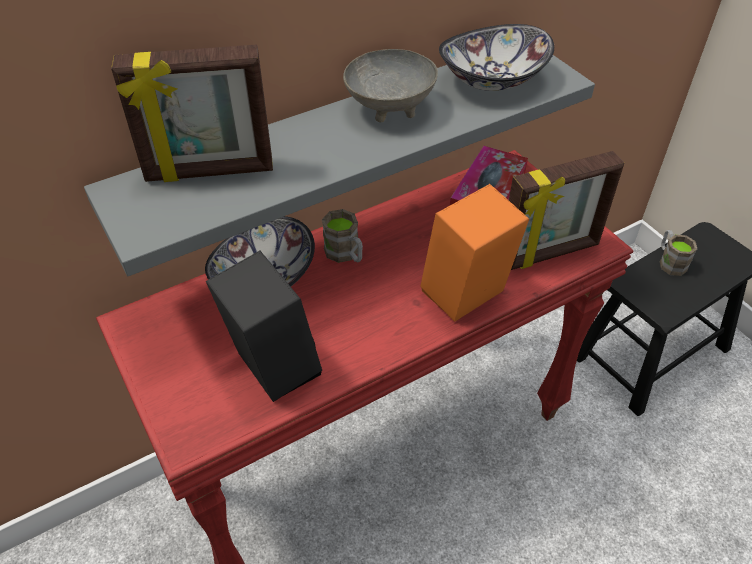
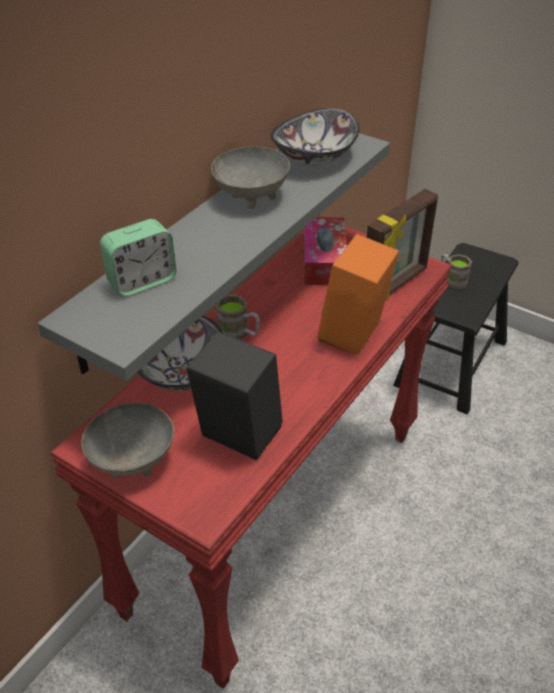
camera: 25 degrees left, 5 degrees down
(161, 353) = (134, 459): none -> grey bowl
(210, 172) = (142, 281): picture frame -> alarm clock

